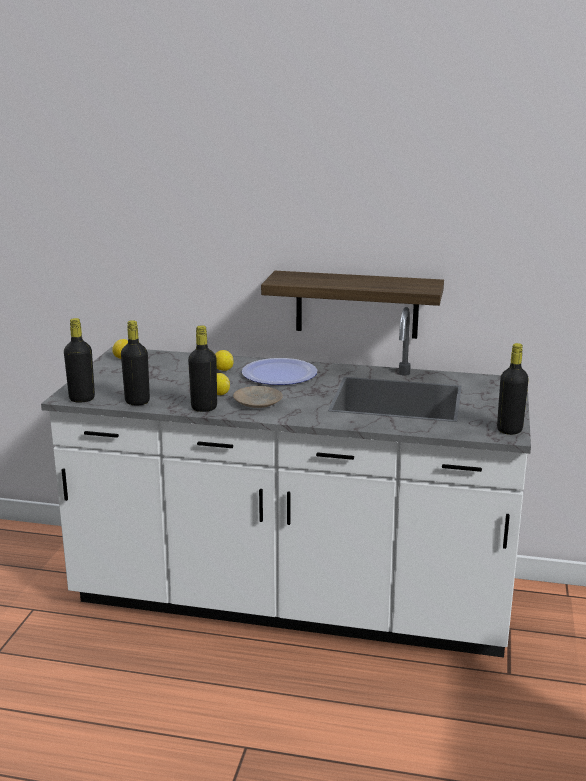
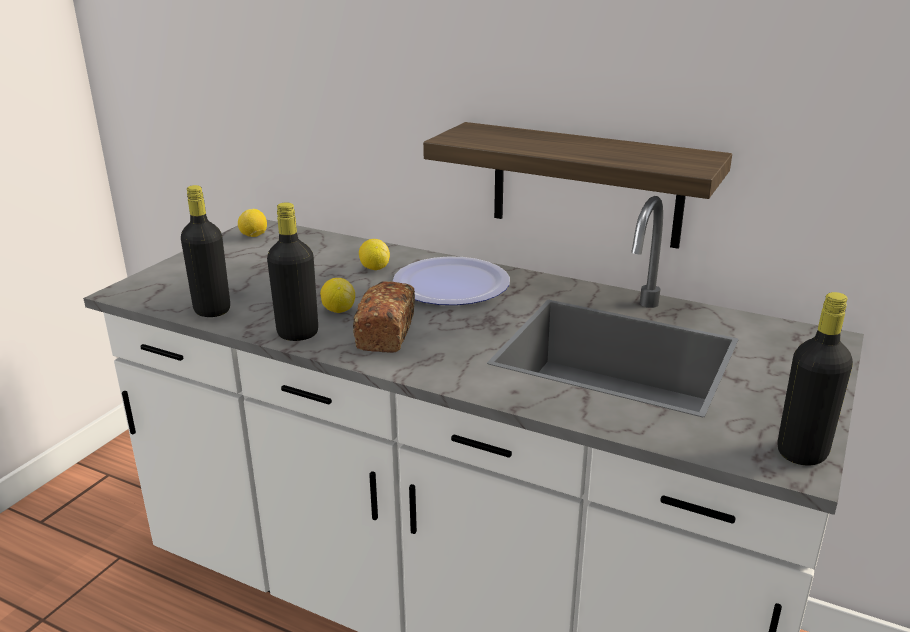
camera: 15 degrees right, 5 degrees up
(82, 399) = (142, 296): black bottle -> none
(258, 402) = (385, 333): beige plate -> bread

